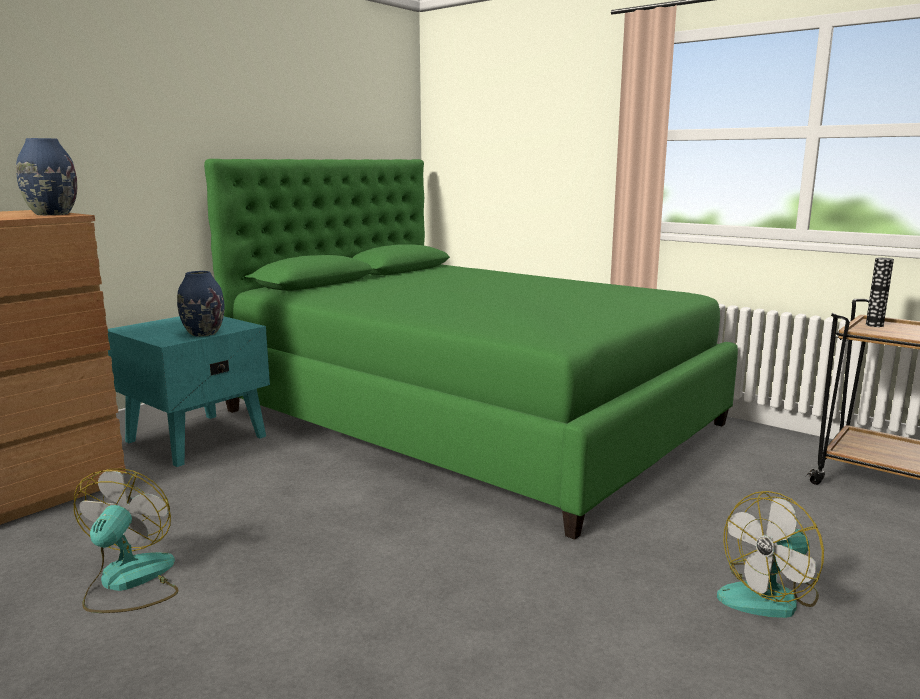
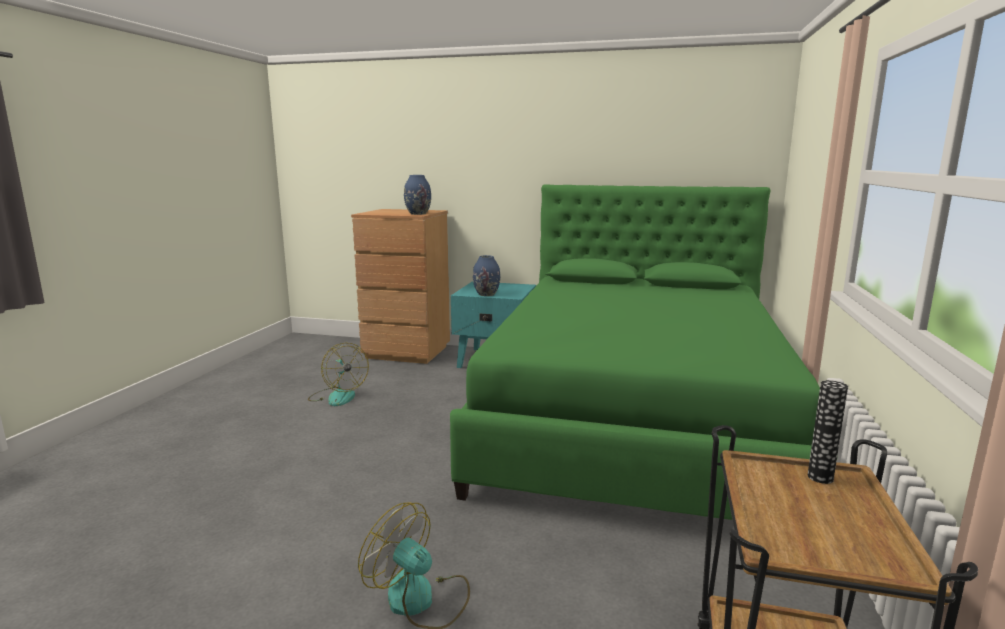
camera: 65 degrees right, 0 degrees up
(129, 582) = (338, 396): fan -> fan turned 75 degrees clockwise

